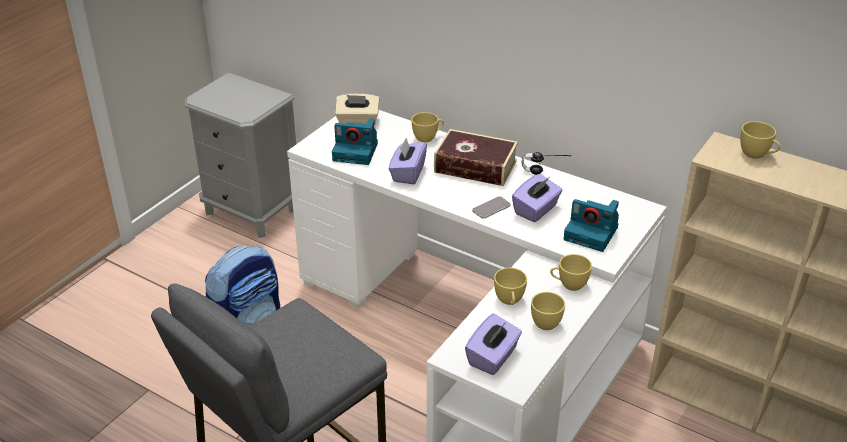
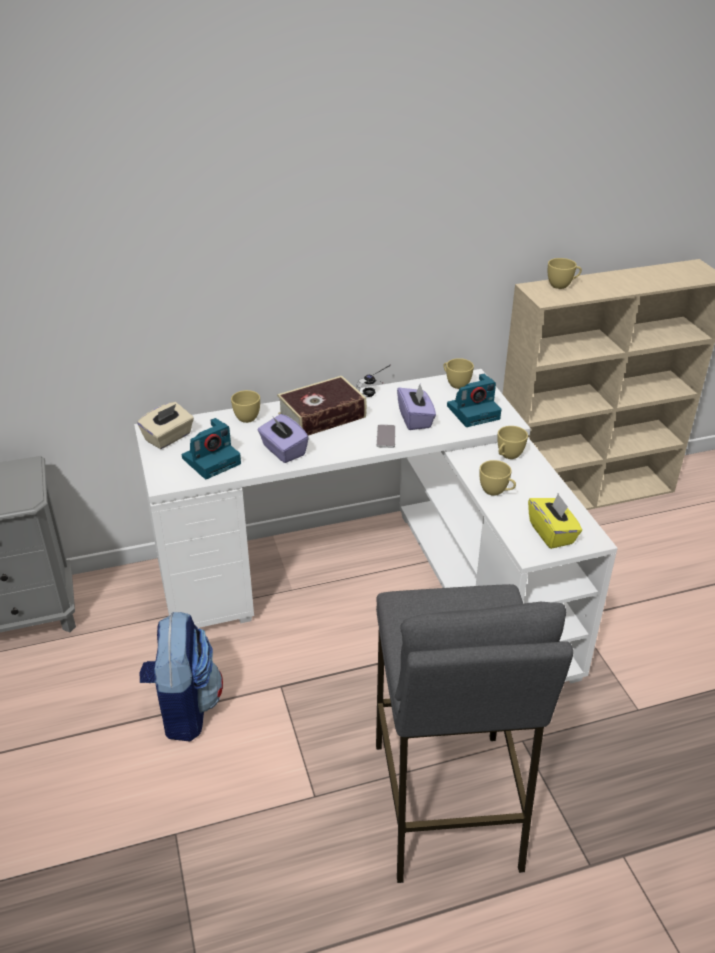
camera: 50 degrees left, 0 degrees up
(493, 357) = (552, 533): purple tissue box -> yellow tissue box
(546, 321) = (536, 487): yellow cup -> yellow cup (455, 383)

